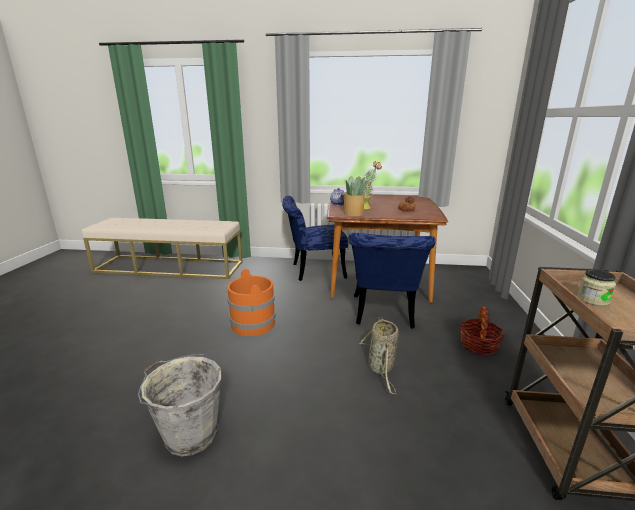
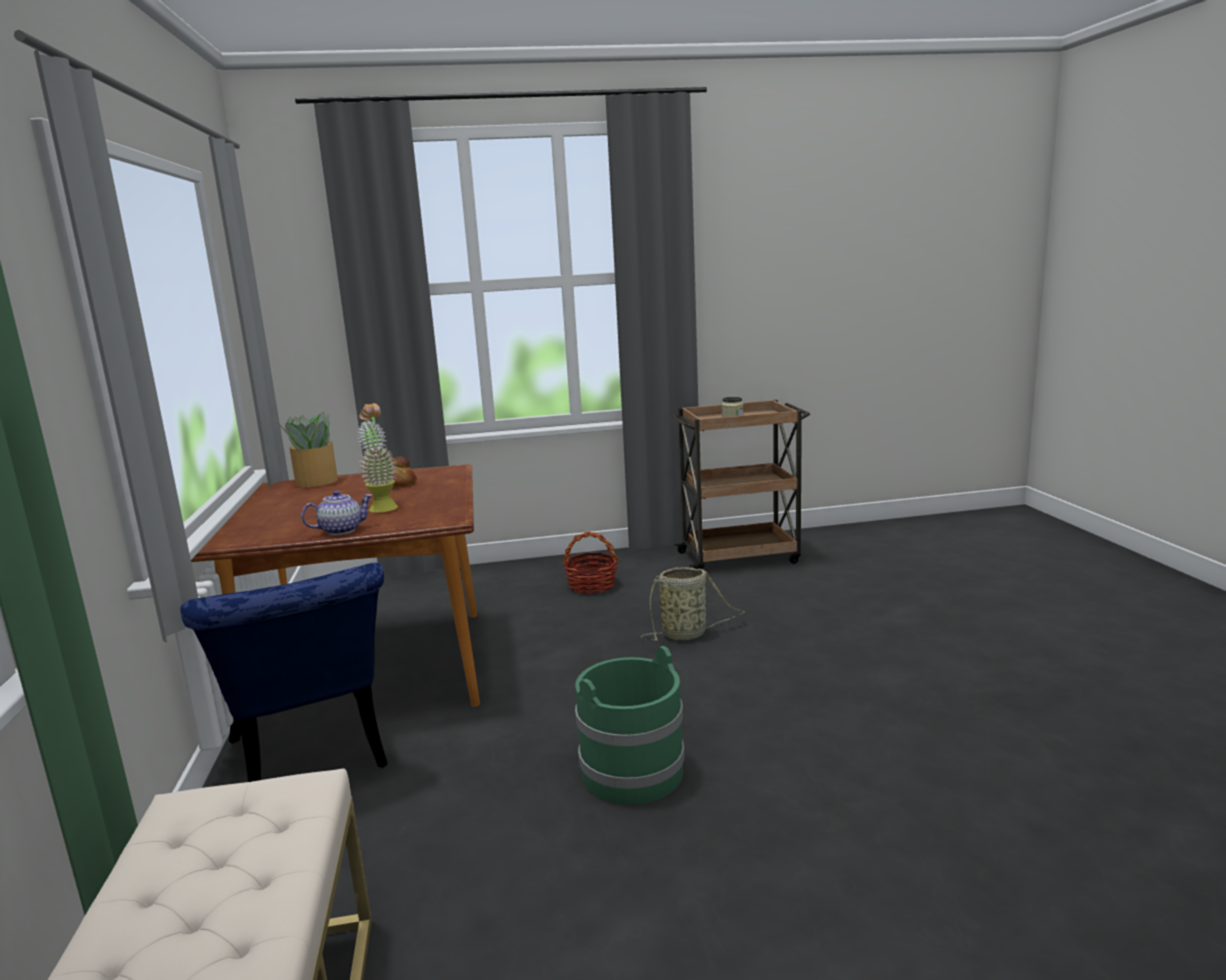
camera: 105 degrees left, 5 degrees down
(189, 434) = (934, 733): grey bucket -> none
(253, 324) = (632, 772): orange bucket -> green bucket
(353, 213) = (436, 510): potted plant -> potted plant (315, 482)
(383, 315) = (534, 647): blue chair -> none

